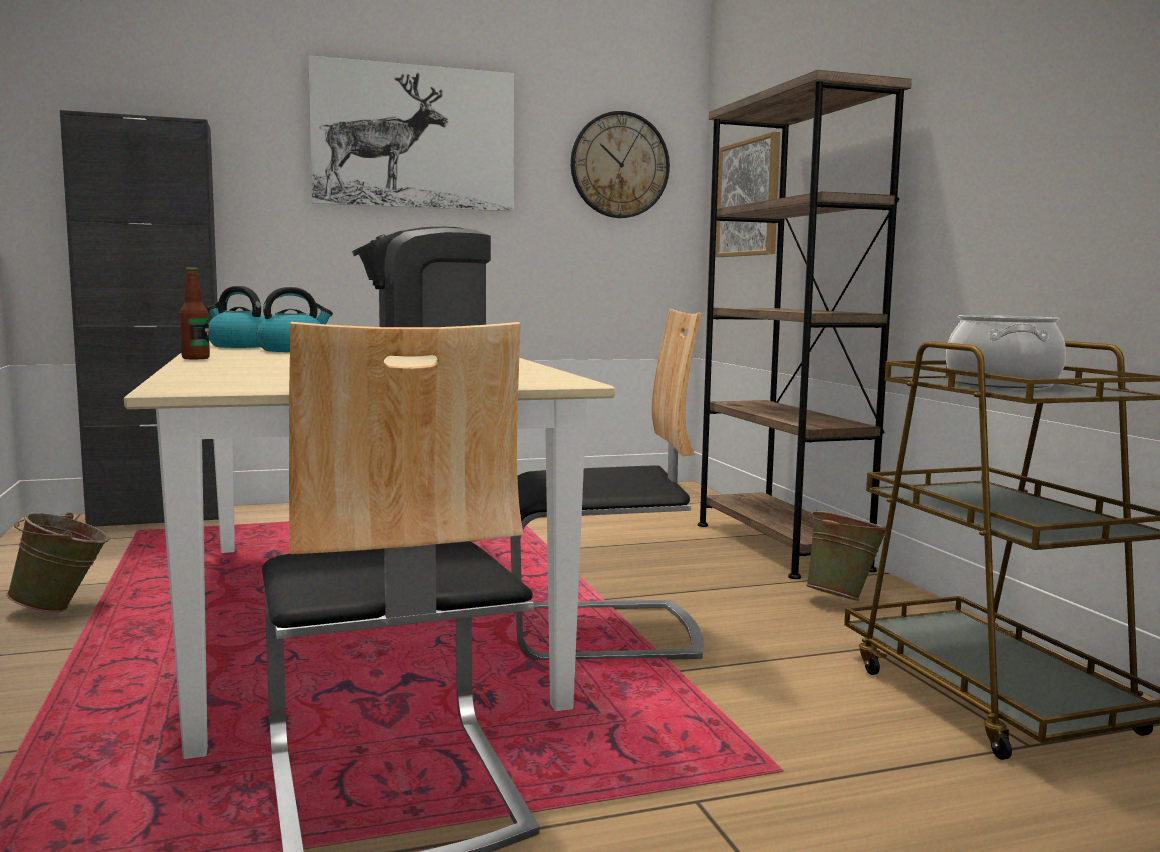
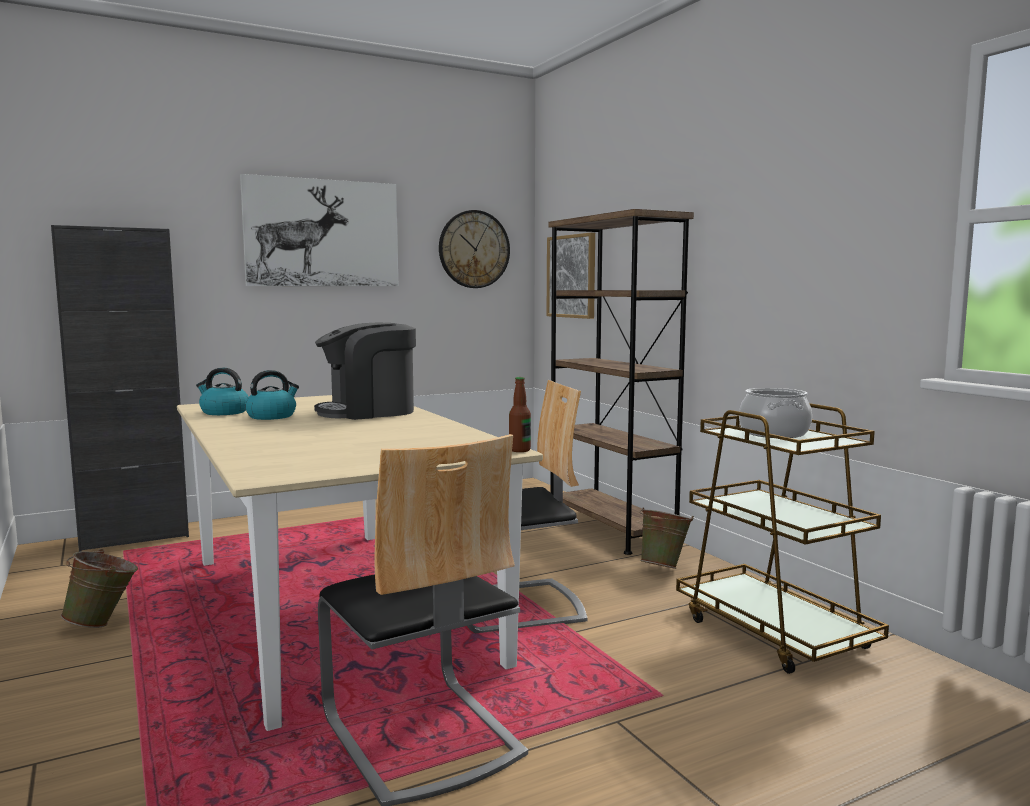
camera: 10 degrees left, 0 degrees up
(195, 358) = (216, 433): bottle -> bottle (519, 450)

